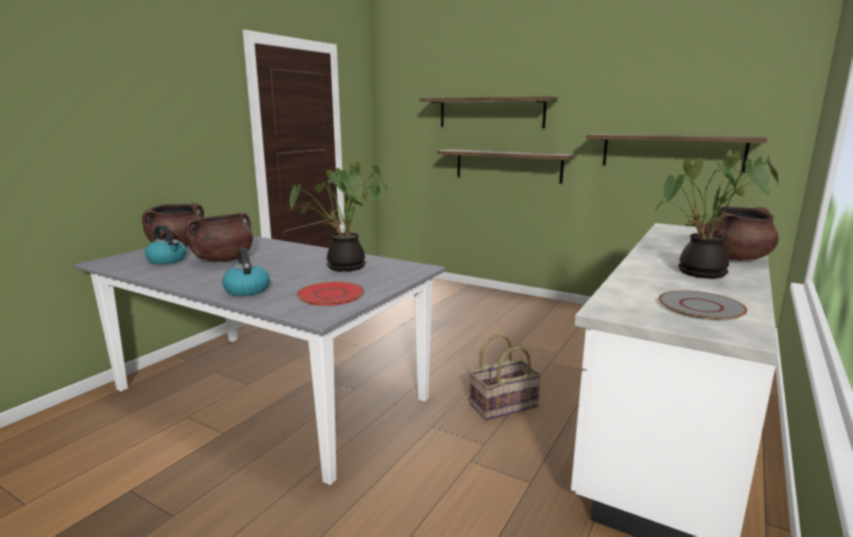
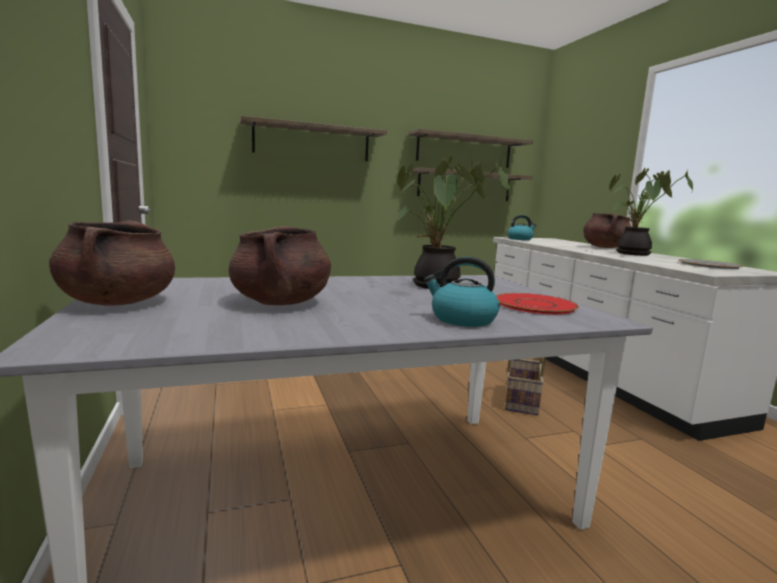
camera: 50 degrees left, 5 degrees down
(167, 260) = (197, 318): kettle -> kettle (520, 239)
(508, 165) = (331, 196): shelf -> shelf (464, 151)

